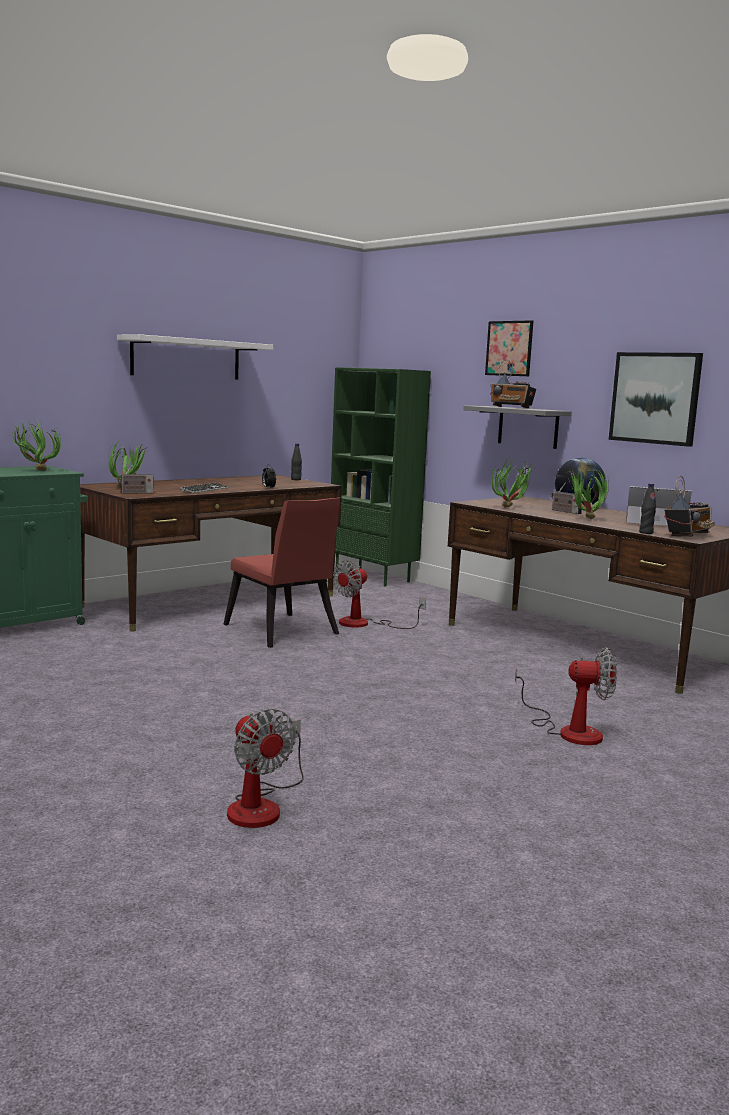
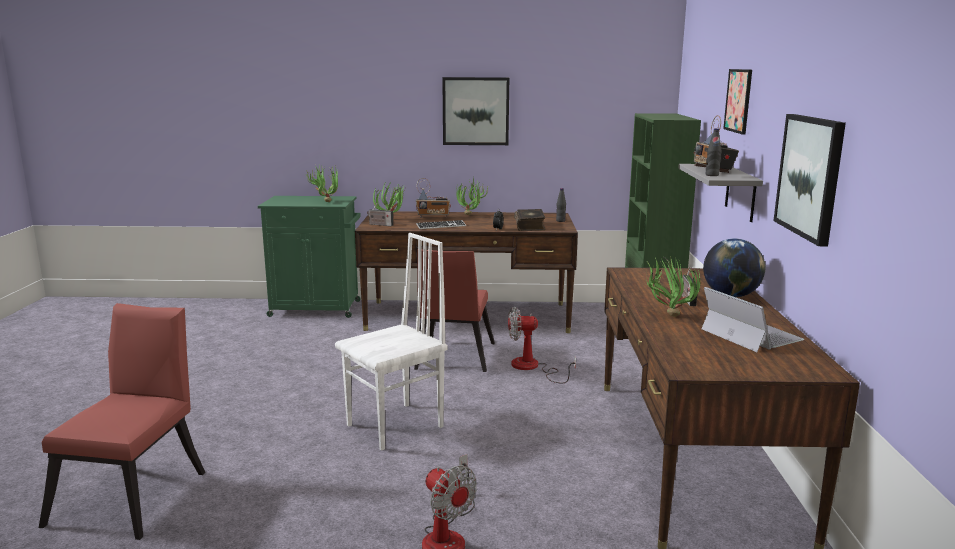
camera: 45 degrees right, 5 degrees up
(186, 358) = (475, 111): white shelf -> picture
(262, 805) = (136, 493): fan -> red chair
(285, 484) = (530, 226): none -> book
(364, 687) = (396, 426): none -> white chair
(512, 508) = (643, 285): potted plant -> potted plant (471, 215)
(646, 533) = (663, 349): black bottle -> black bottle (712, 175)
(687, 535) = (707, 364): radio -> radio (433, 217)

